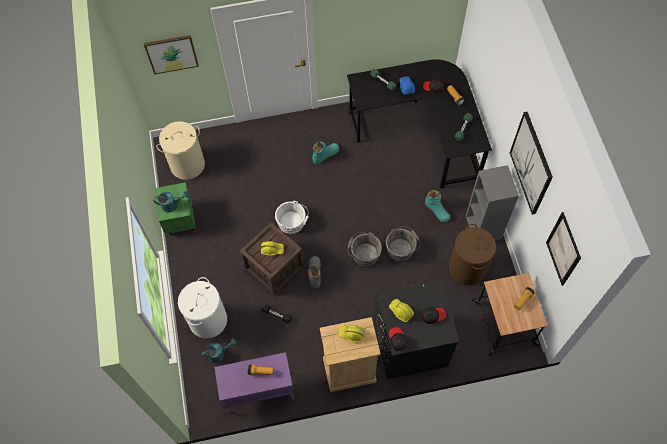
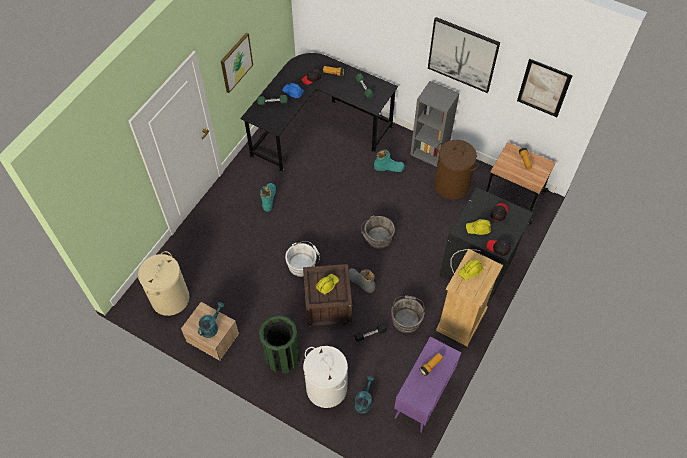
camera: 50 degrees left, 5 degrees down
(171, 54) = (110, 195): picture -> picture (236, 62)
(180, 218) = (213, 341): green nightstand -> beige nightstand
(206, 272) = (282, 357): none -> green trash can
(401, 248) = (397, 212): grey bucket -> grey bucket (406, 318)

